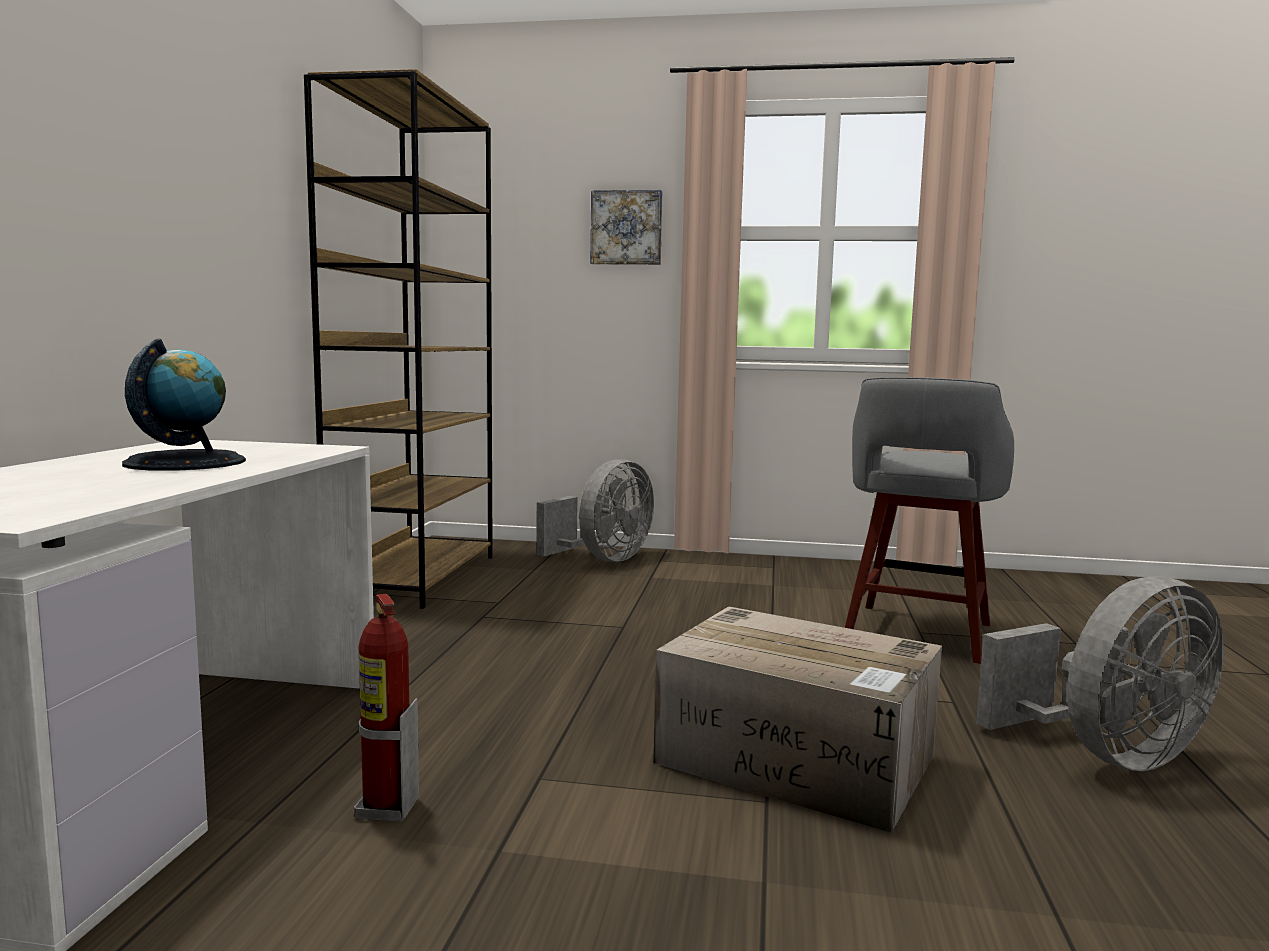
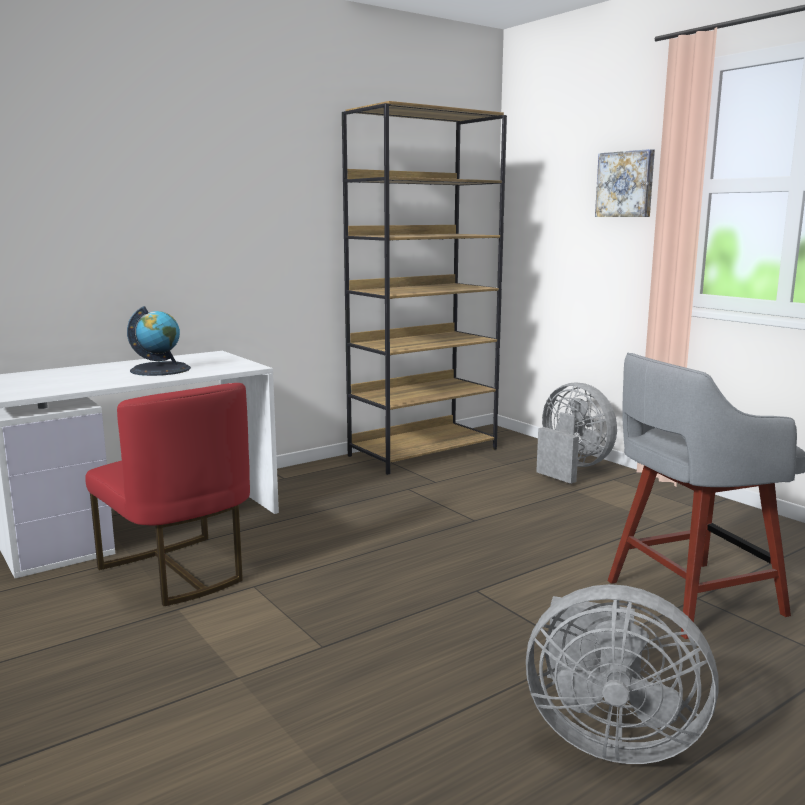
camera: 45 degrees right, 5 degrees up
(386, 808) = (177, 572): fire extinguisher -> red chair
(604, 559) = (571, 468): grey fan -> grey fan turned 120 degrees counterclockwise
(799, 759) = (390, 636): cardboard box -> none

